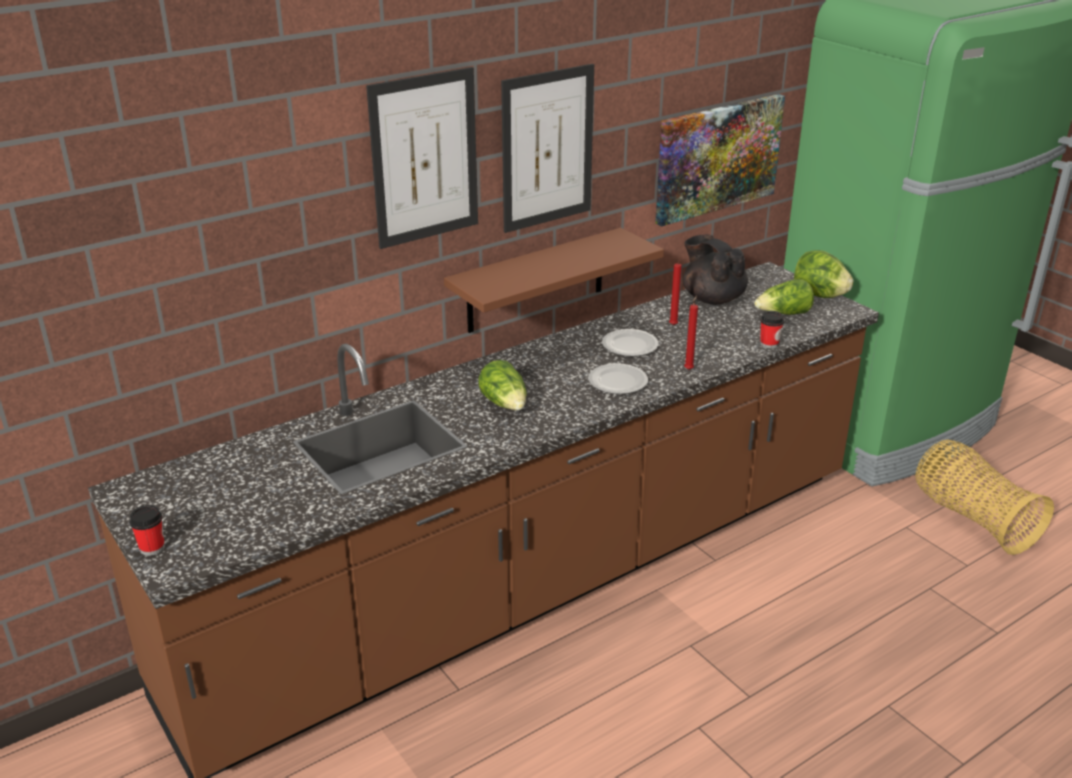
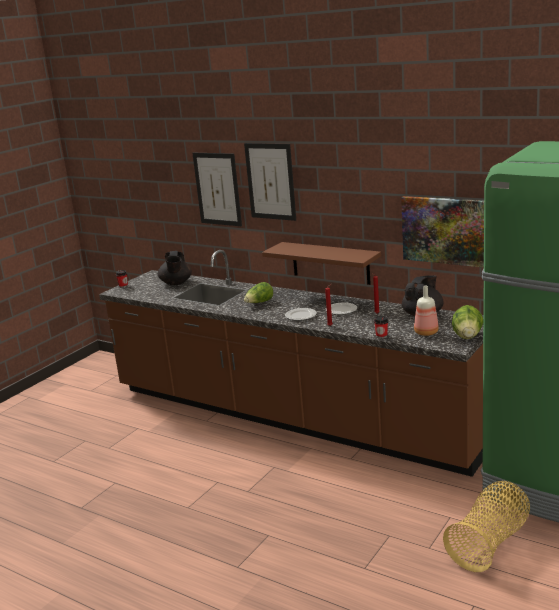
camera: 70 degrees right, 10 degrees down
(249, 471) = (176, 283): none -> black teapot
(547, 148) = (332, 193): picture -> picture (217, 189)
(783, 314) = (426, 333): lettuce -> bottle

